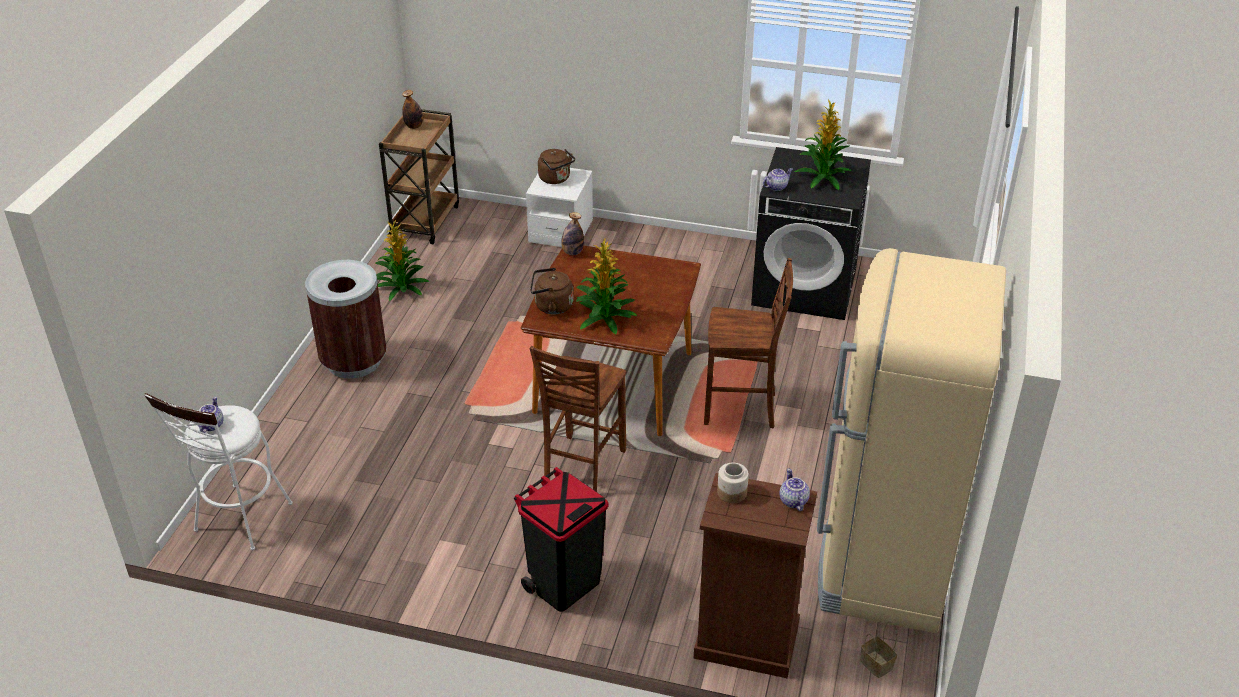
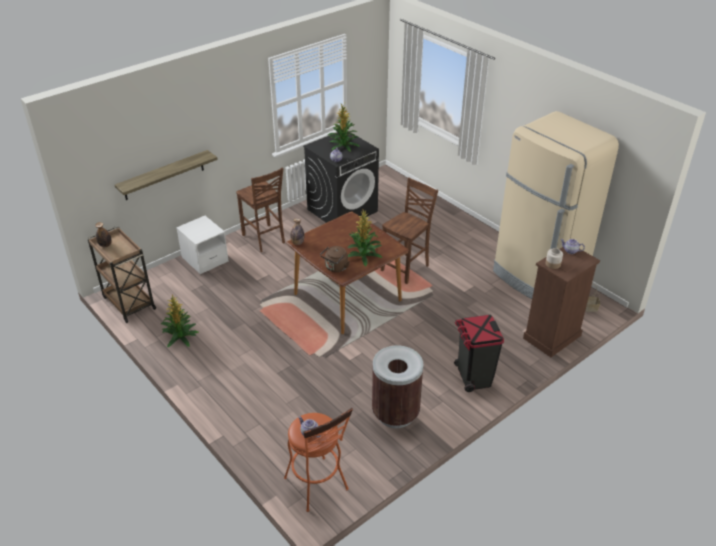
camera: 55 degrees left, 0 degrees up
(239, 522) = (319, 487): white stool -> orange stool
(354, 361) = (225, 383): brown trash can -> brown trash can (395, 413)
(540, 79) = (164, 175): none -> shelf
(556, 179) = (196, 229): brown kettle -> none
(582, 467) = (398, 335): brown chair -> brown chair (264, 239)

